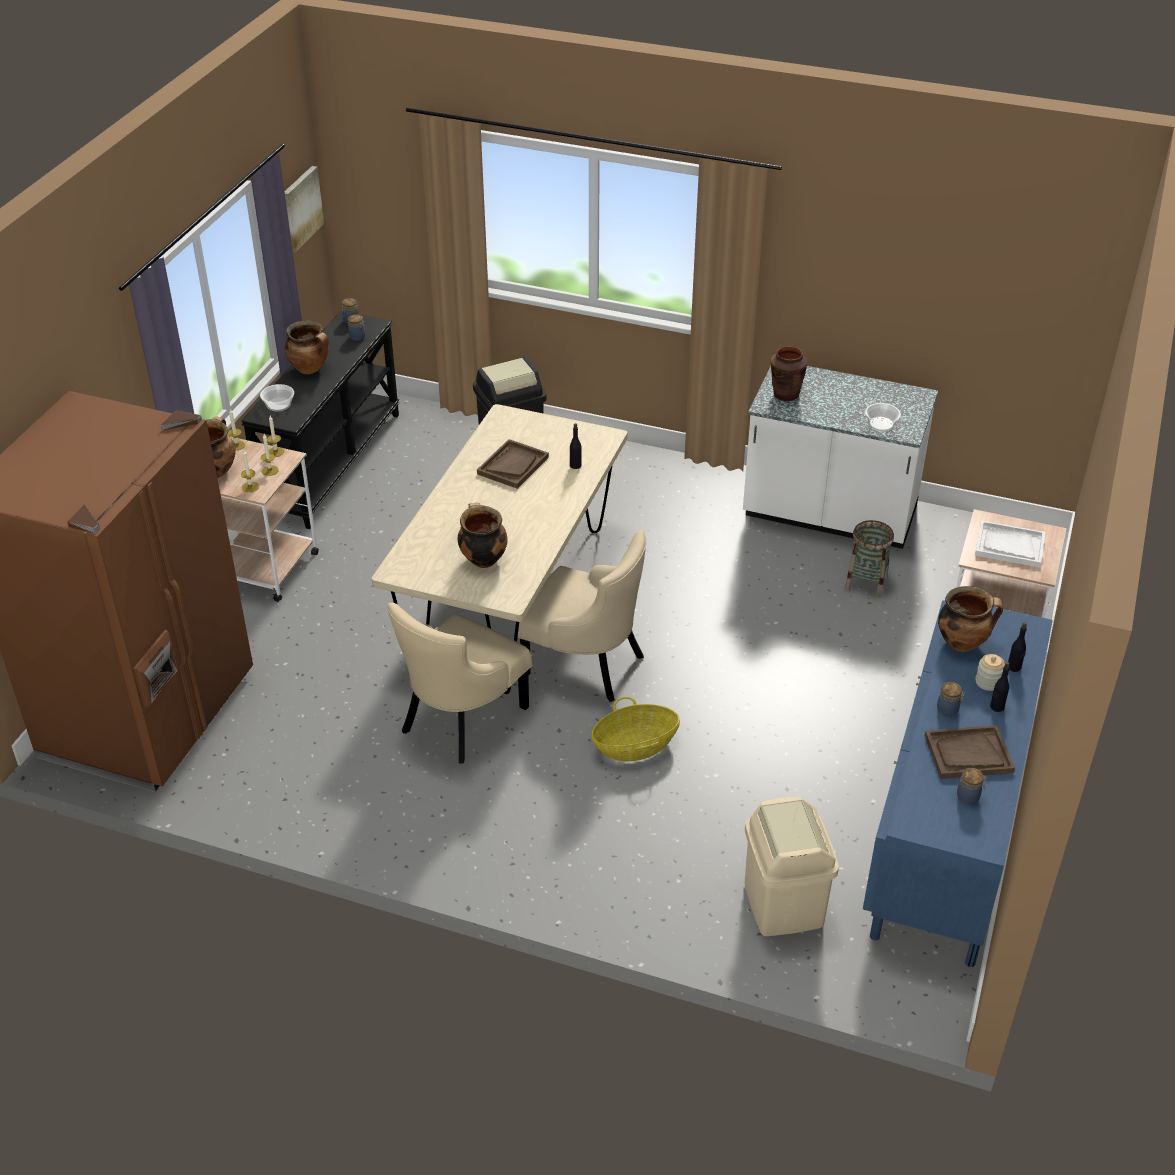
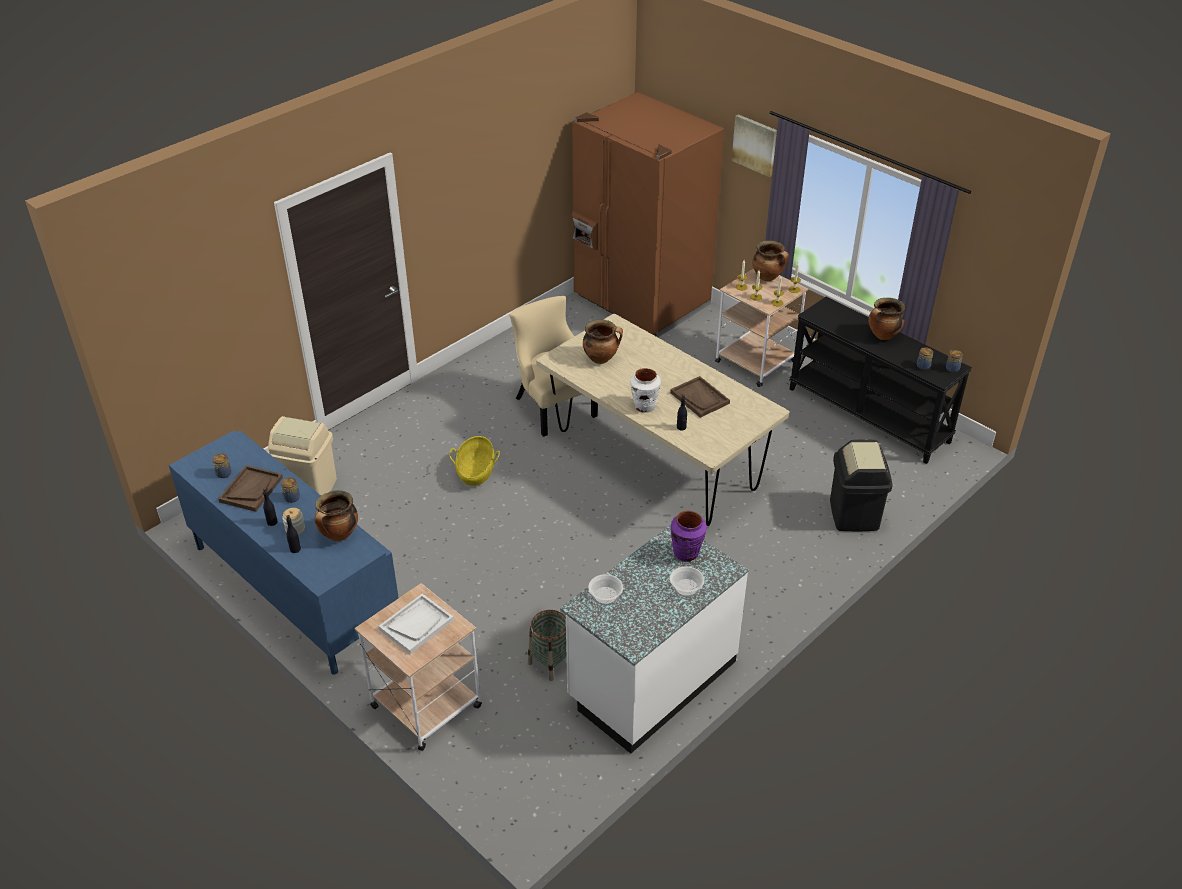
camera: 115 degrees right, 0 degrees up
(278, 404) = (838, 314): bowl -> bowl (686, 587)
(301, 208) = (997, 271): picture -> picture (755, 145)
(556, 500) = (644, 406): none -> white vase
(582, 664) = (566, 473): beige chair -> none
(785, 394) = (686, 553): brown vase -> purple vase

